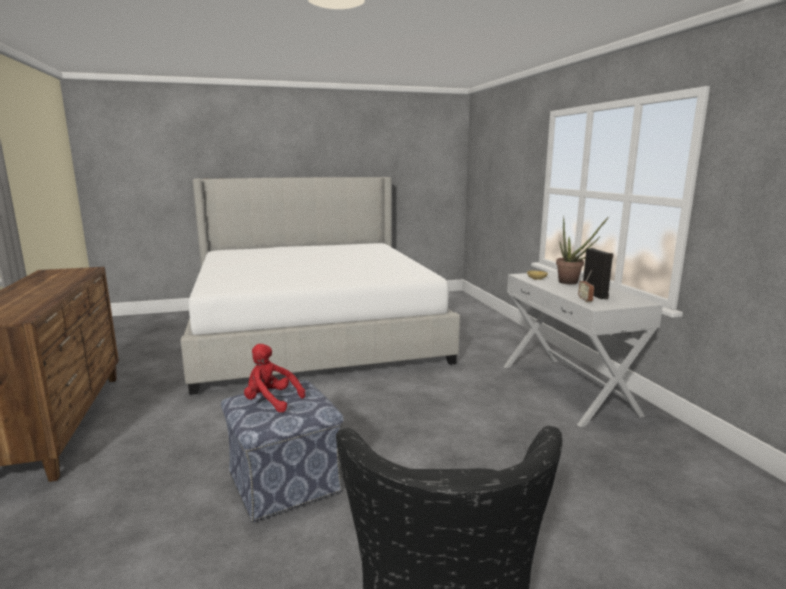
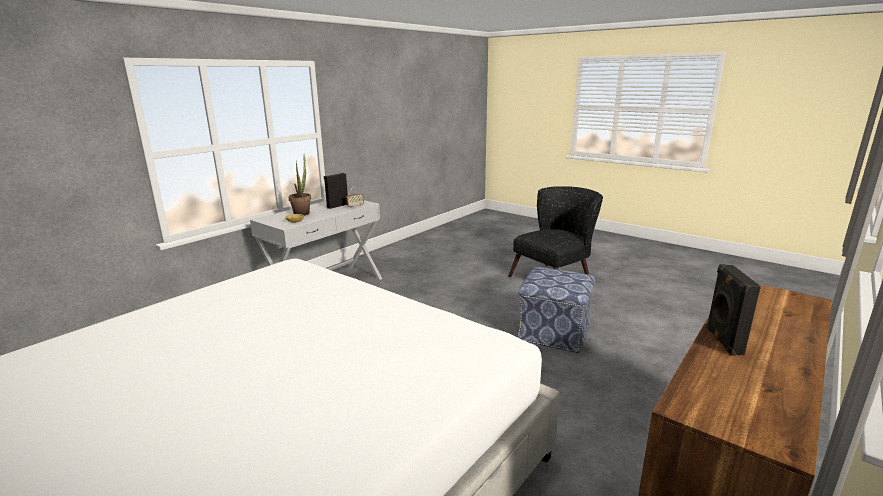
camera: 125 degrees left, 5 degrees up
(62, 286) = (722, 341): none -> black speaker
(271, 401) = (563, 279): red plush toy -> none

